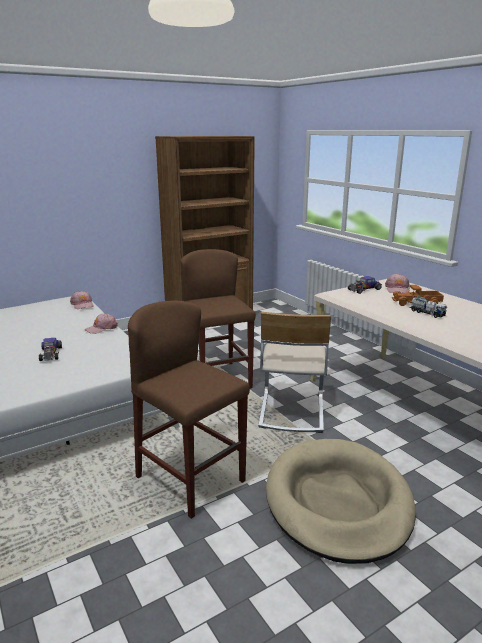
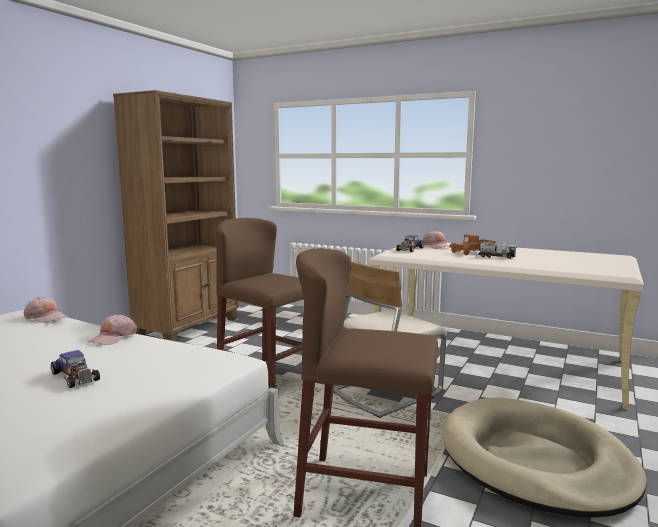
camera: 30 degrees left, 10 degrees down
(291, 411) = (385, 392): beige chair -> beige chair turned 75 degrees clockwise

